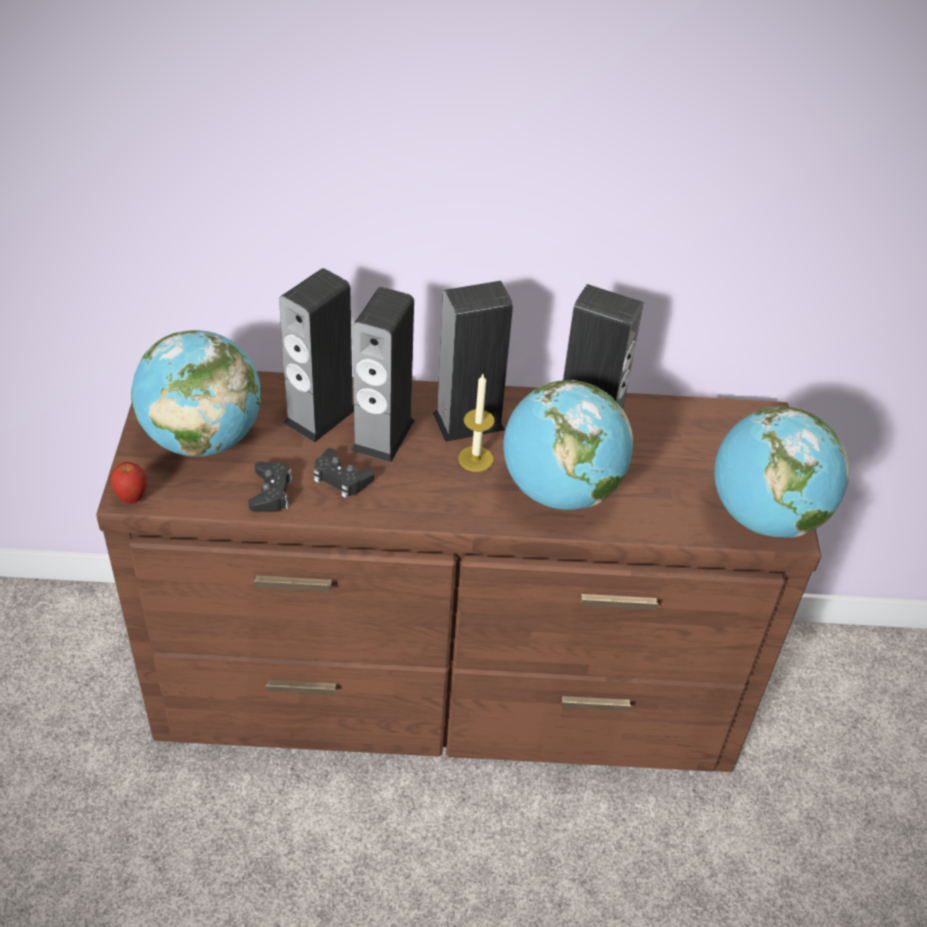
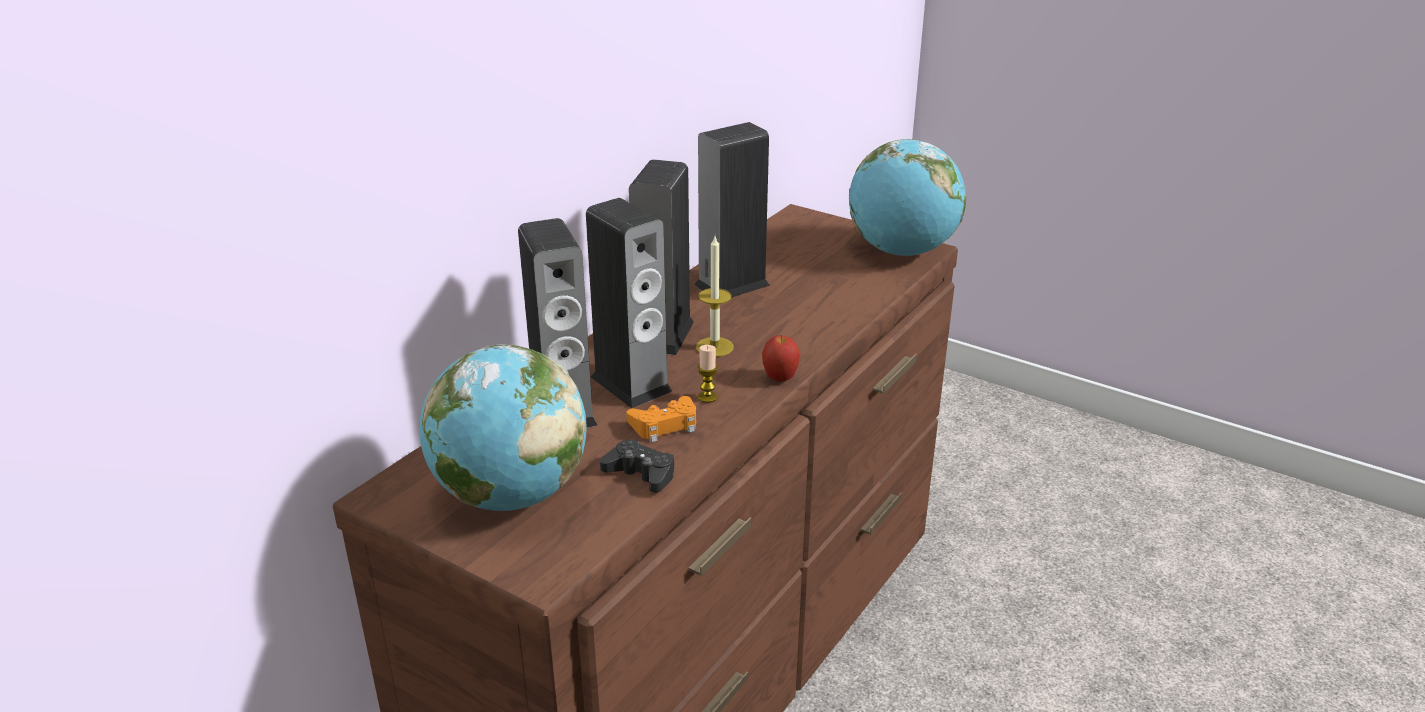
camera: 55 degrees left, 15 degrees down
(132, 498) = (549, 575): apple -> apple (780, 378)
(341, 478) = (665, 425): black game controller -> orange game controller
(397, 486) = (707, 397): none -> candle
(560, 490) = (794, 321): globe -> none

